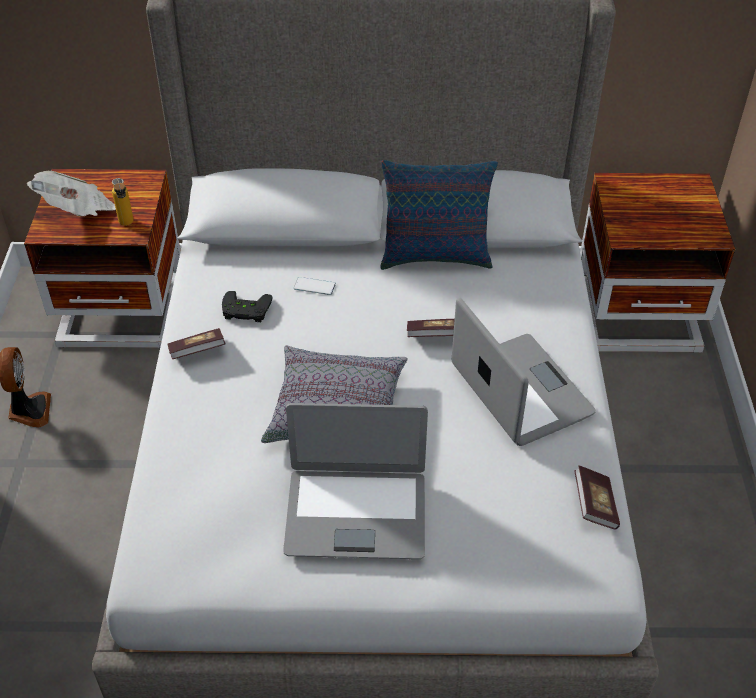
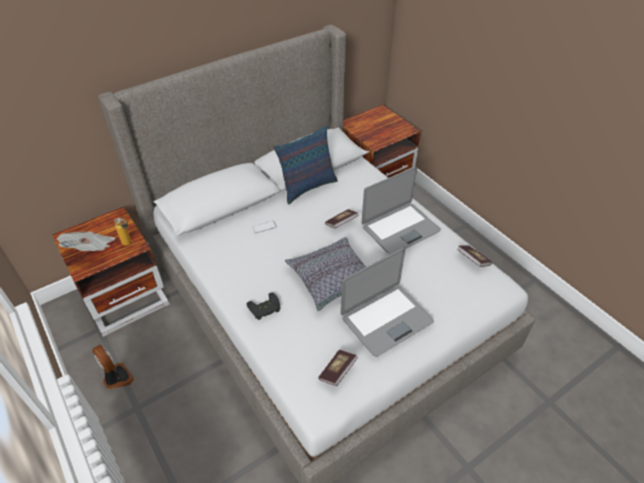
camera: 35 degrees left, 0 degrees up
(197, 352) = (236, 287): book -> book (337, 371)
(245, 311) = (241, 255): black game controller -> black game controller (265, 309)
(520, 391) = (400, 228): laptop -> laptop turned 120 degrees clockwise

